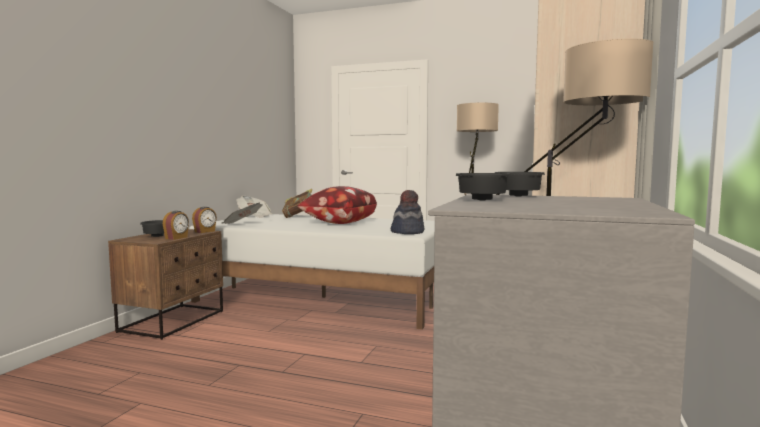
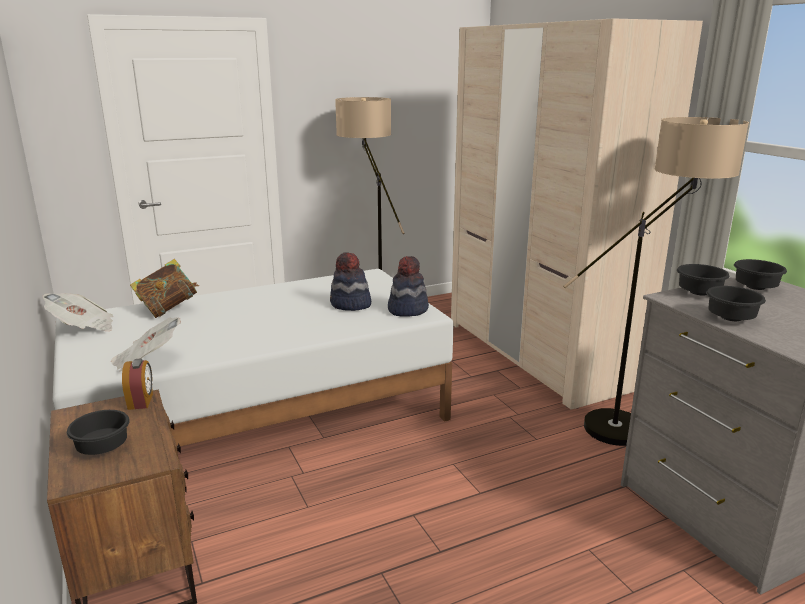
camera: 45 degrees left, 15 degrees up
(176, 238) = (154, 438): alarm clock -> none
(338, 223) = (273, 311): pillow -> none
(383, 227) = (350, 305): none -> hat
(590, 199) = (755, 288): none -> black bowl

